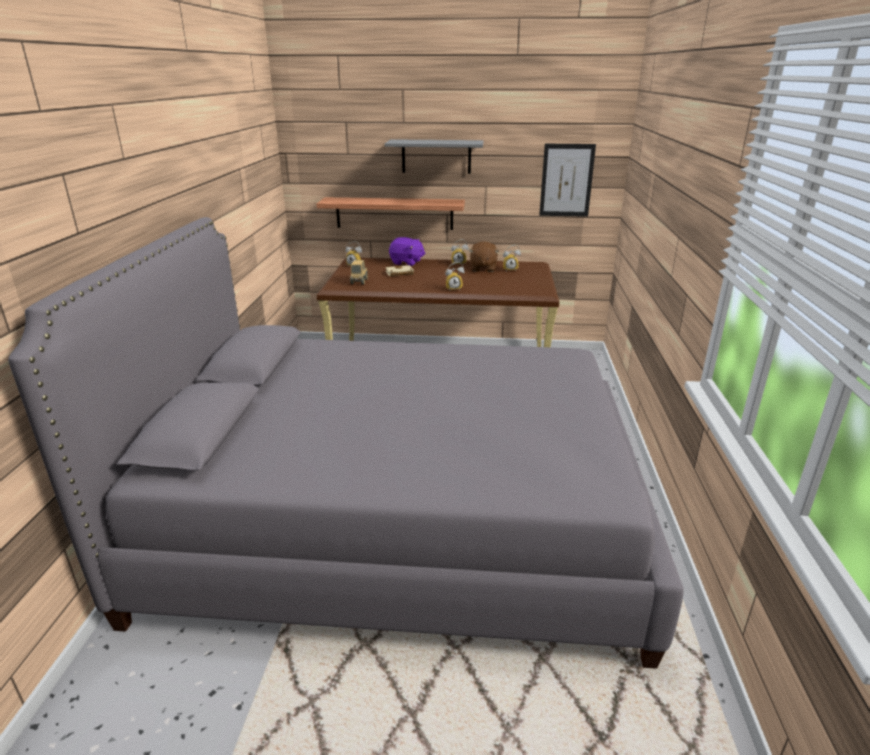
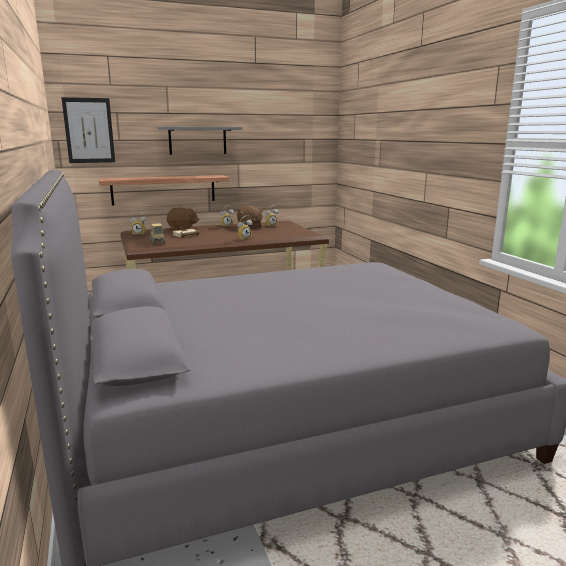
camera: 25 degrees left, 10 degrees down
(406, 262) = (182, 229): purple plush toy -> brown plush toy
(566, 180) = (298, 157): picture -> picture (89, 130)

